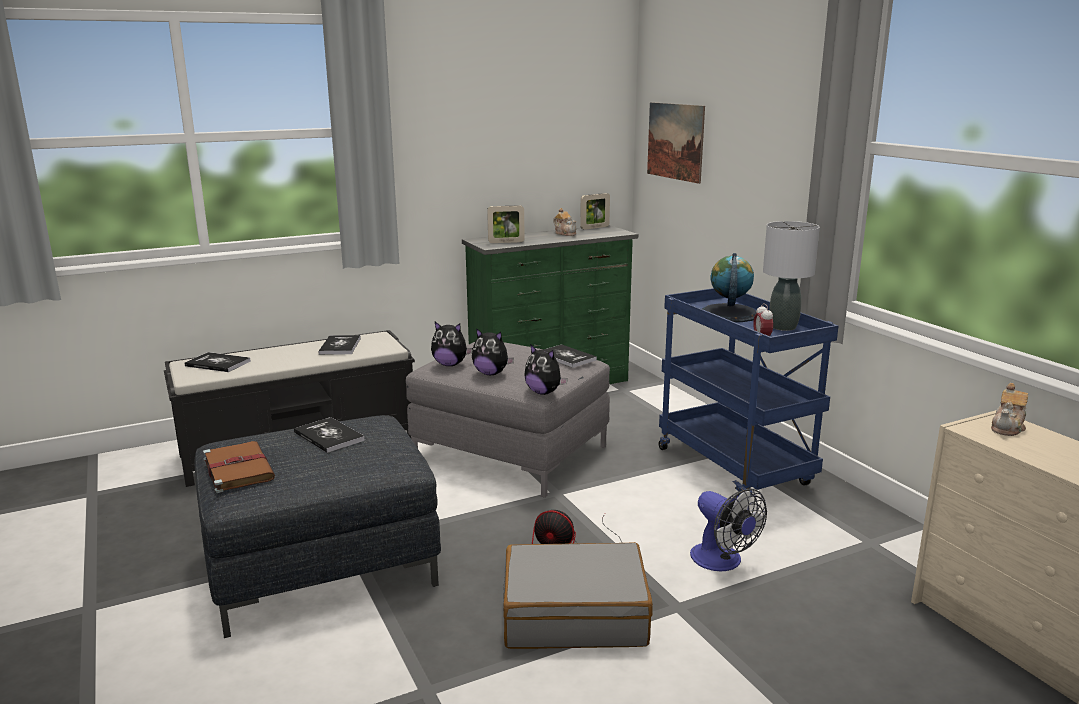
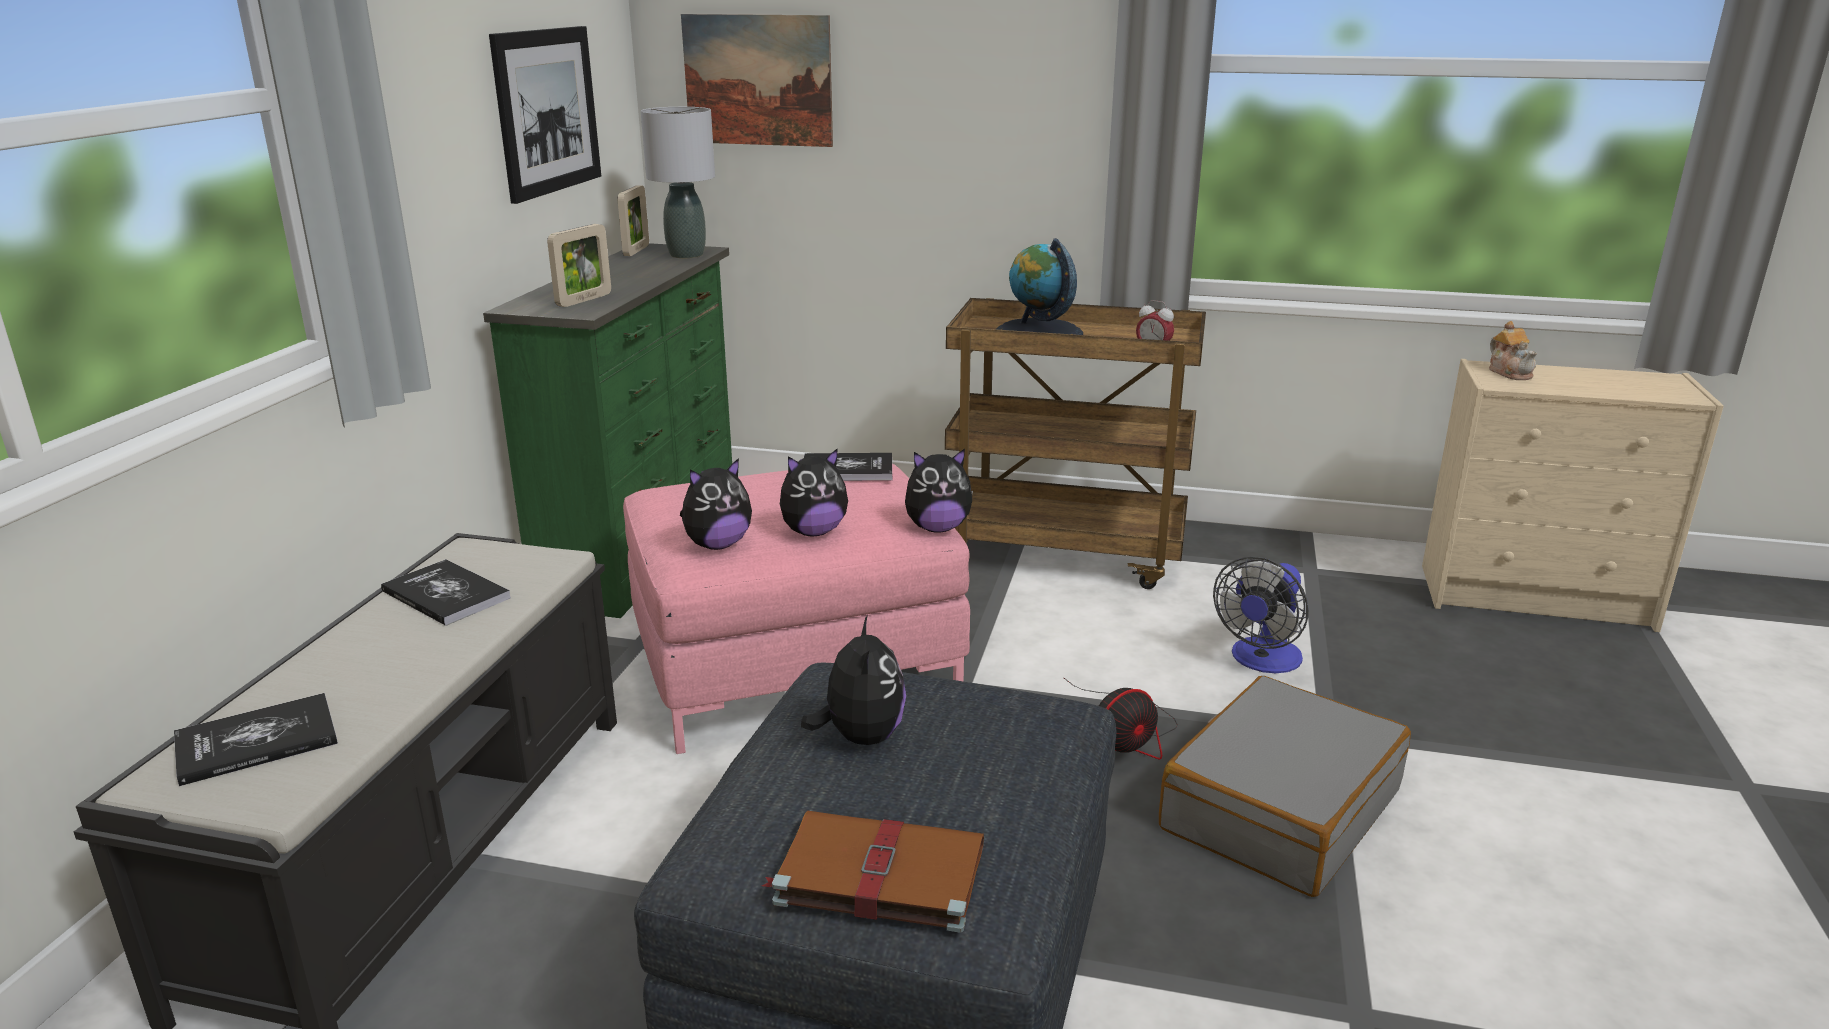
camera: 50 degrees left, 5 degrees up
(329, 436) = (860, 737): book -> plush toy
(511, 452) = (796, 665): grey ottoman -> pink ottoman
(542, 148) = (547, 111): none -> picture
(565, 233) = (626, 268): teapot -> none
(722, 561) = (1261, 661): fan -> fan turned 120 degrees clockwise
(735, 468) = (1067, 553): blue cart -> brown cart
(783, 327) = (1131, 332): grey table lamp -> grey table lamp (686, 255)

